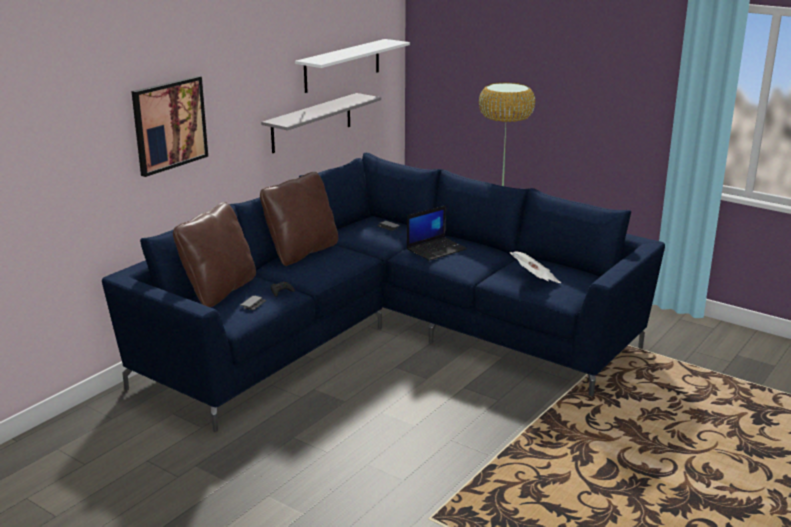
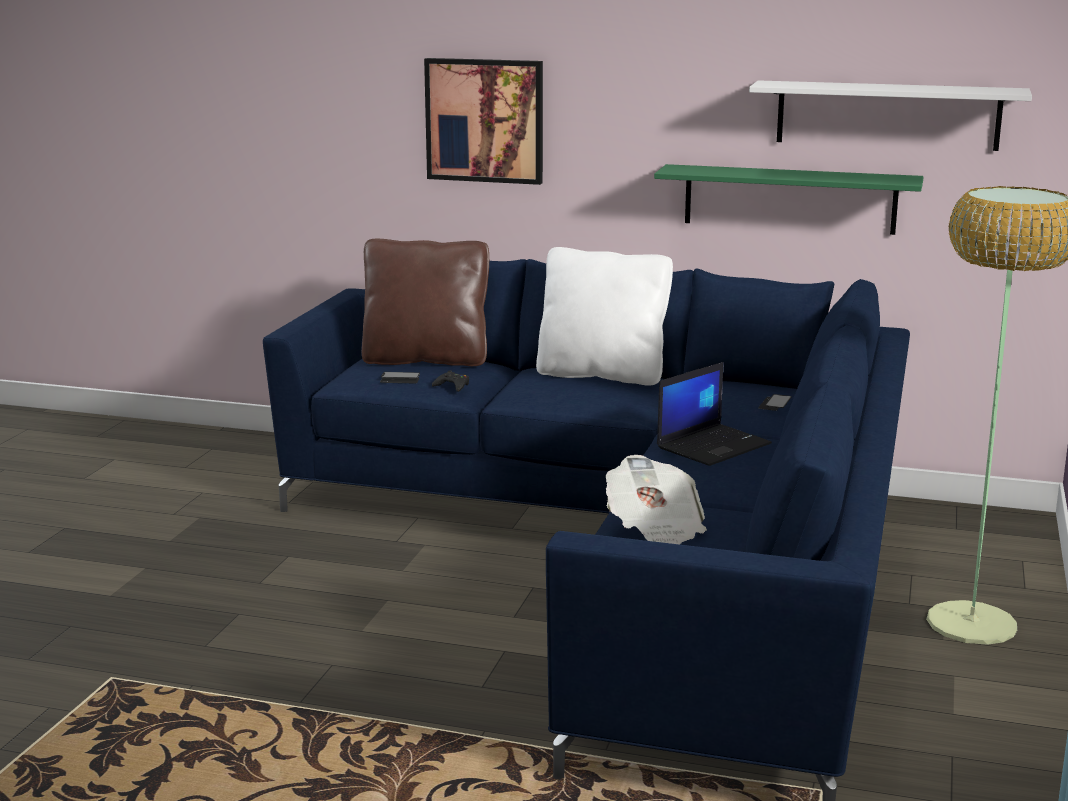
camera: 70 degrees right, 5 degrees down
(301, 252) = (602, 374): brown pillow -> white pillow
(312, 122) = (789, 199): grey shelf -> green shelf
(436, 249) = (713, 445): laptop -> laptop turned 75 degrees counterclockwise

